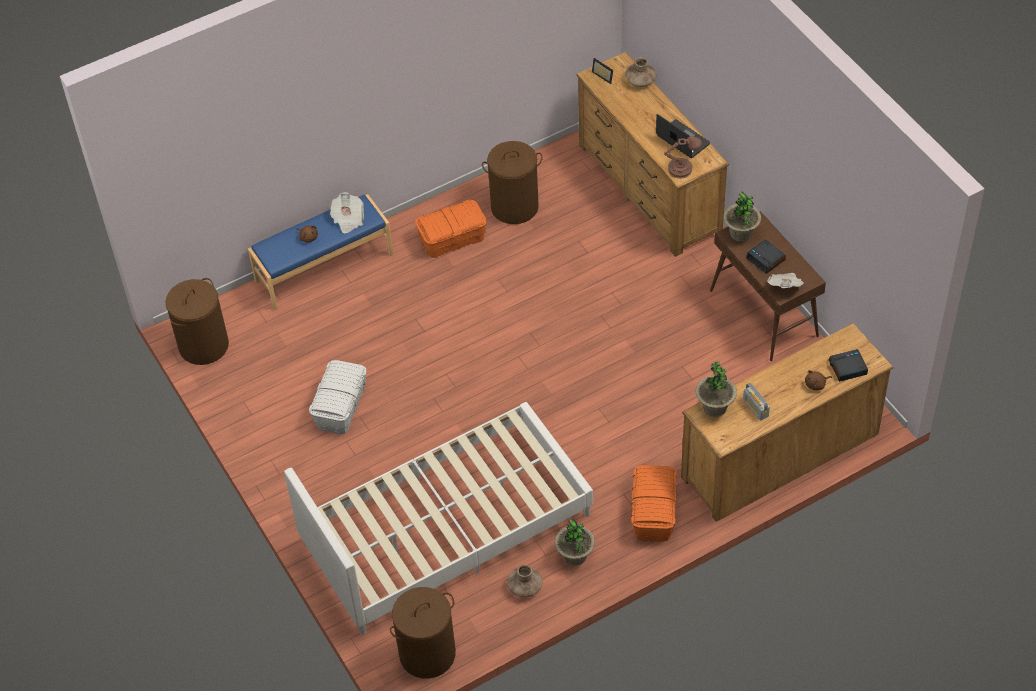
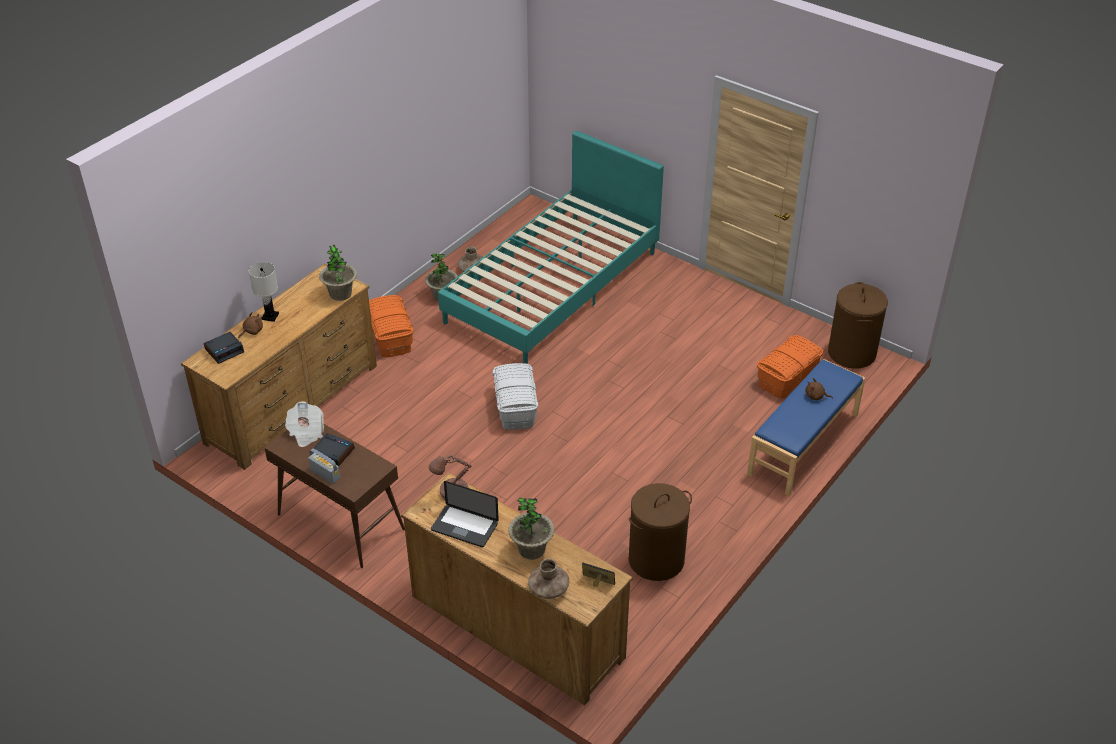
camera: 155 degrees right, 10 degrees down
(341, 407) = (696, 341): white storage box -> white storage box (515, 407)
(348, 219) = (792, 422): newspaper -> none
(427, 654) = (522, 220): brown laundry basket -> none
(446, 529) = (552, 287): white bed -> turquoise bed
(452, 238) = (699, 507): orange storage box -> orange storage box (787, 378)
(741, 233) = (368, 472): potted plant -> potted plant (531, 549)
(755, 408) = (303, 301): radio -> radio (325, 474)
(794, 398) = (270, 316): none -> white table lamp

